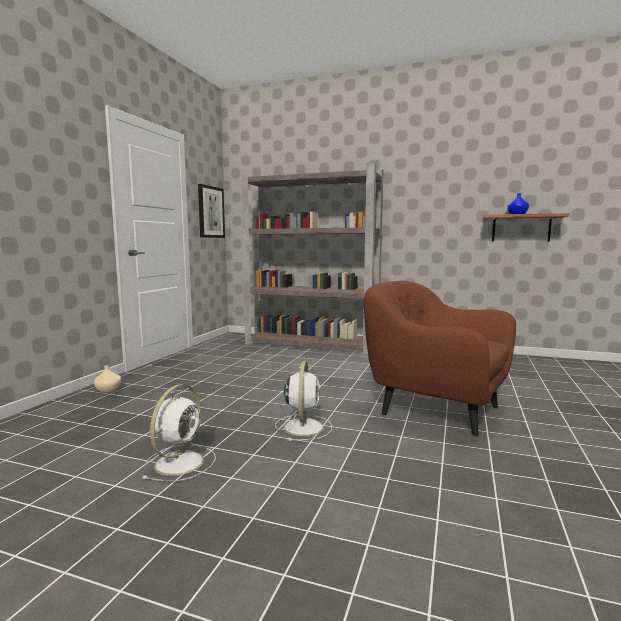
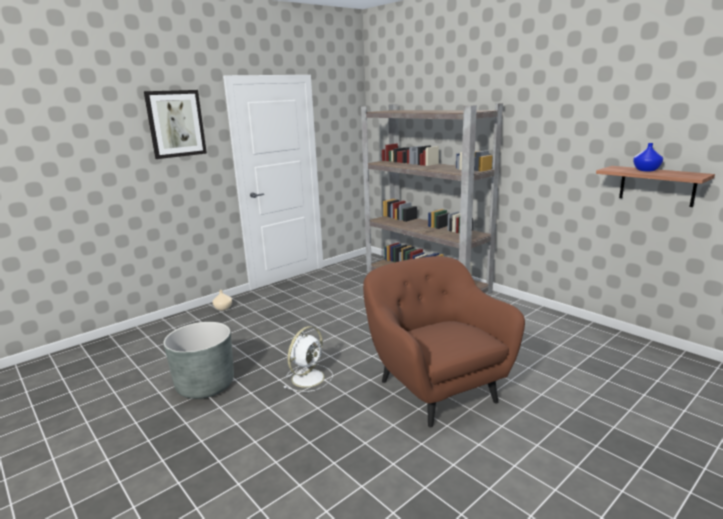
camera: 30 degrees right, 10 degrees up
(180, 462) = (205, 385): white fan -> grey planter
(210, 212) = (346, 141): picture -> picture (176, 124)

